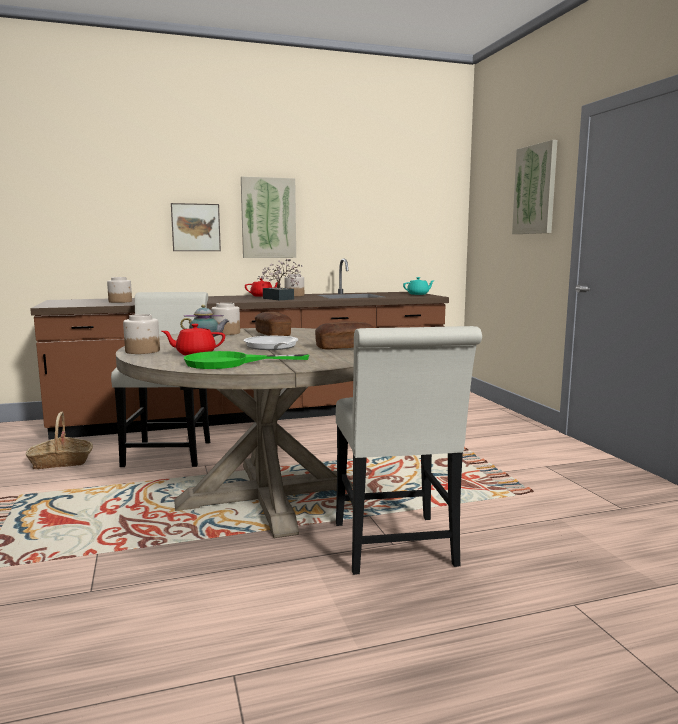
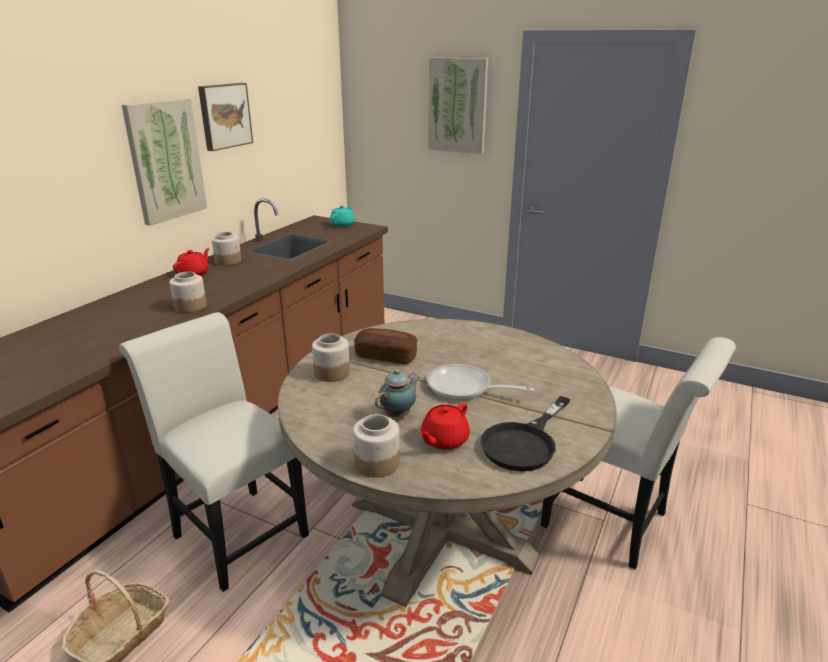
camera: 45 degrees left, 15 degrees up
(120, 301) = (45, 357): jar -> jar (190, 306)
(195, 227) = (76, 196): picture -> picture (224, 116)
(229, 363) = (524, 442): green frying pan -> black frying pan
(280, 299) = (246, 278): potted plant -> none
(345, 347) = (516, 360): bread -> none

